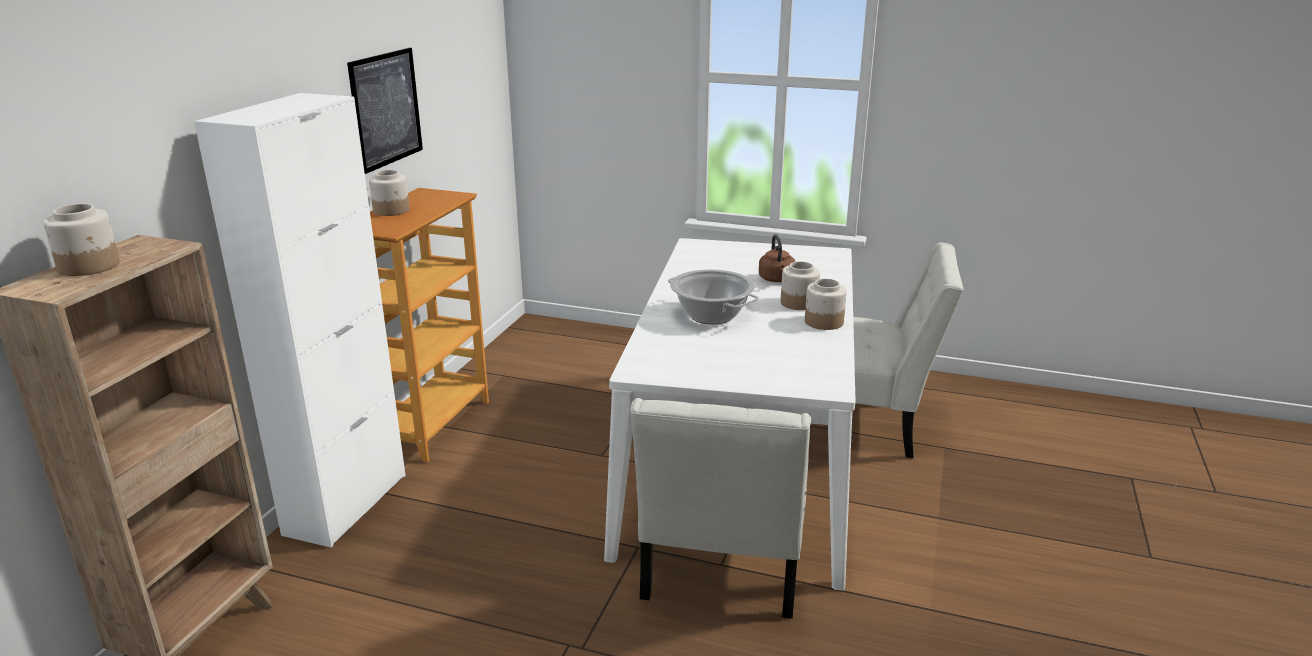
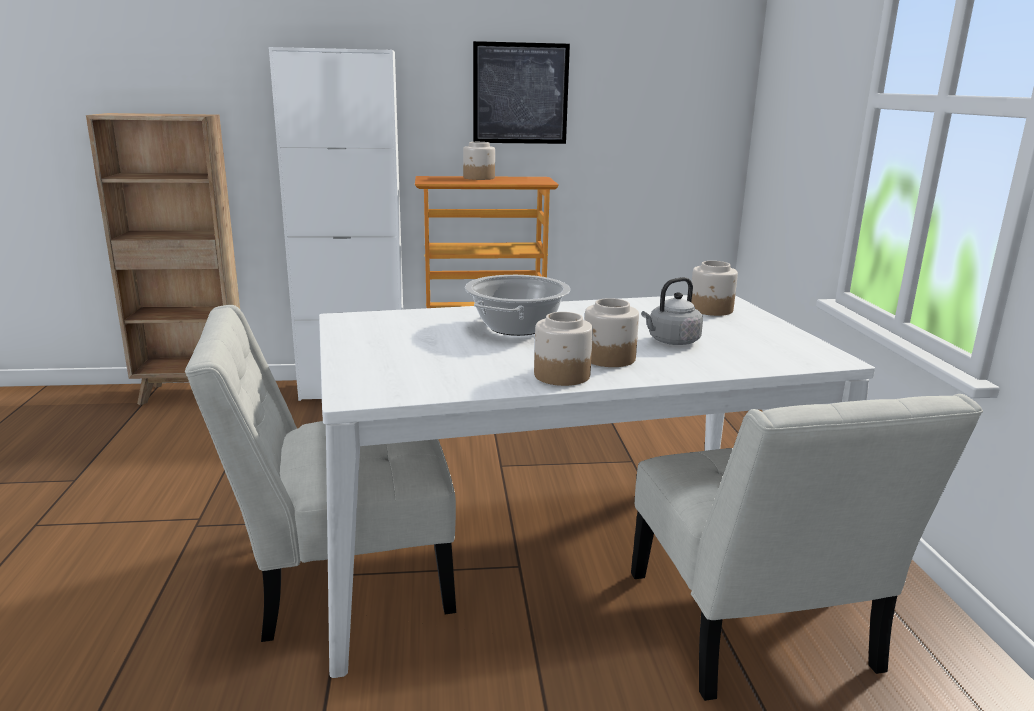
camera: 65 degrees right, 5 degrees down
(89, 266) = (152, 114): jar -> jar (711, 310)
(776, 280) = (671, 341): brown kettle -> grey kettle

